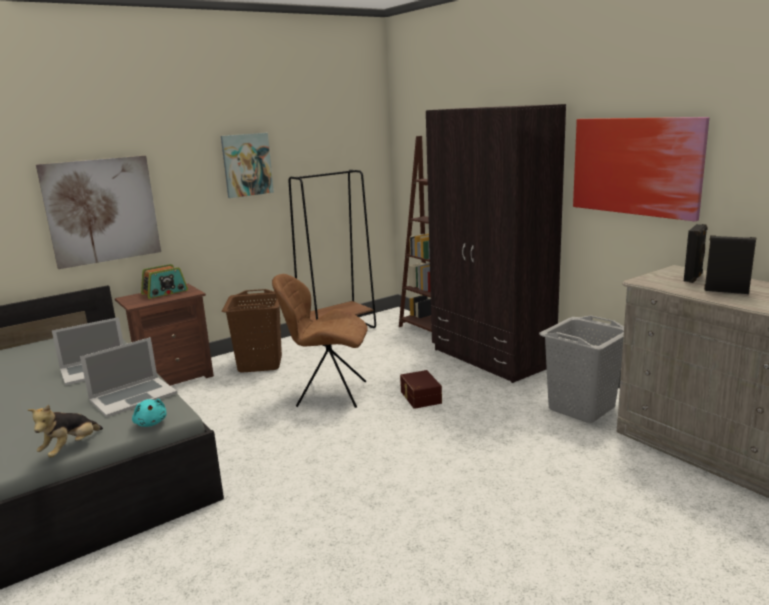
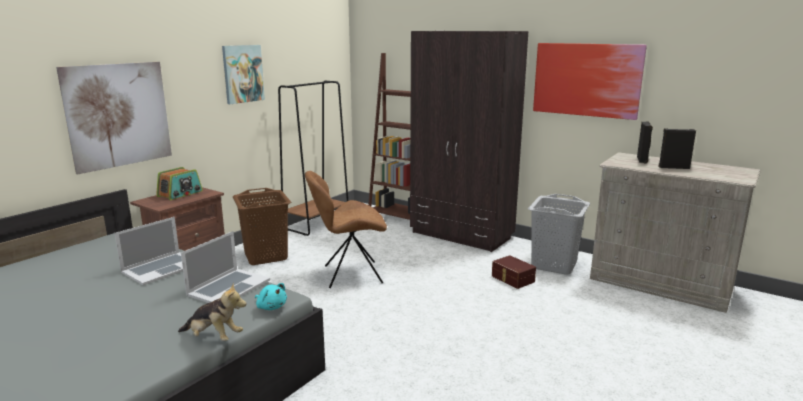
camera: 20 degrees left, 0 degrees up
(71, 448) = (214, 337): plush toy -> plush toy turned 75 degrees counterclockwise
(419, 397) = (428, 270): brown storage box -> brown storage box (512, 279)

